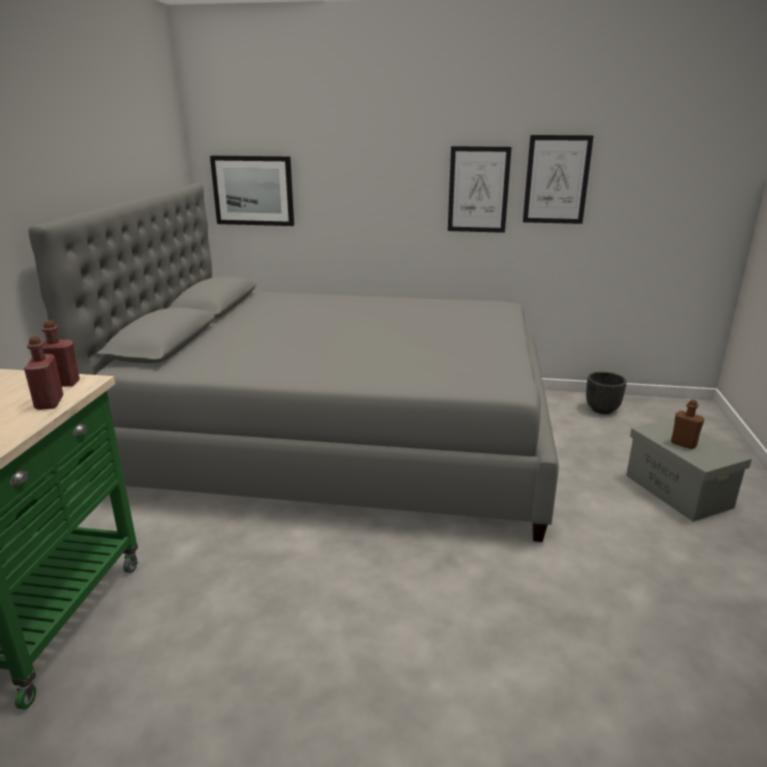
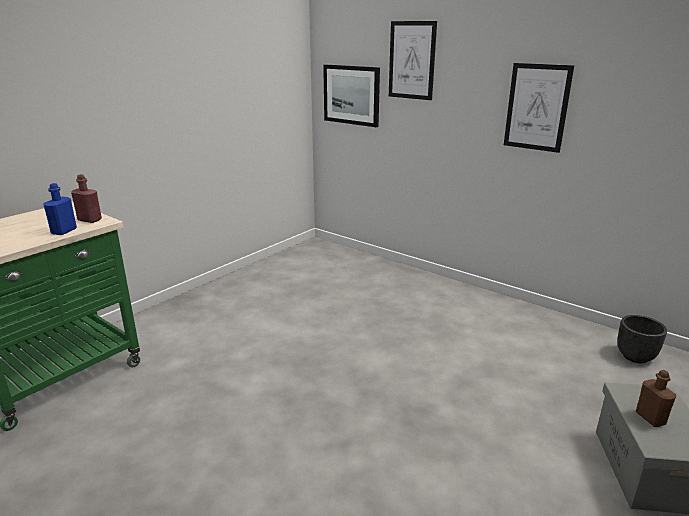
camera: 30 degrees right, 0 degrees up
(49, 403) = (64, 231): red bottle -> blue bottle
(339, 441) = (352, 315): grey bed -> none
(556, 180) = (620, 102): picture -> picture (412, 60)

